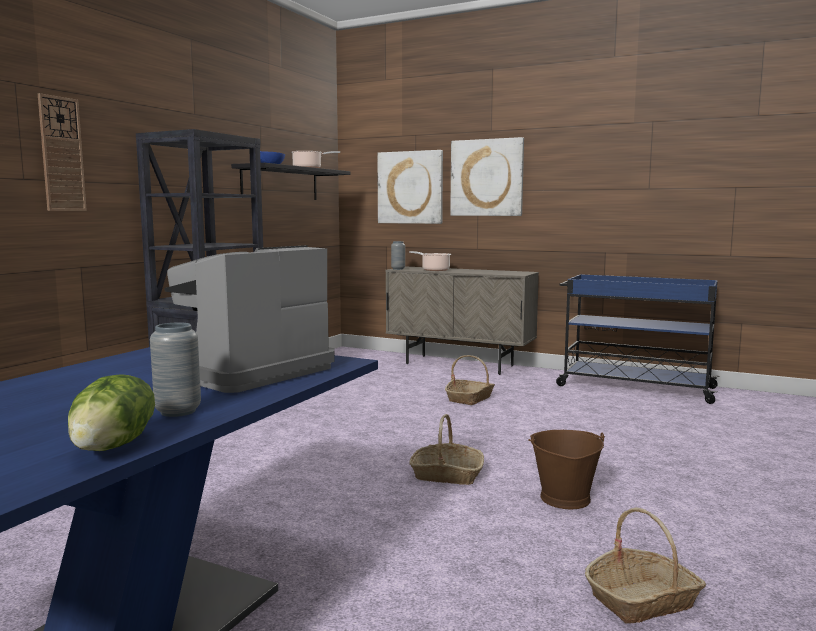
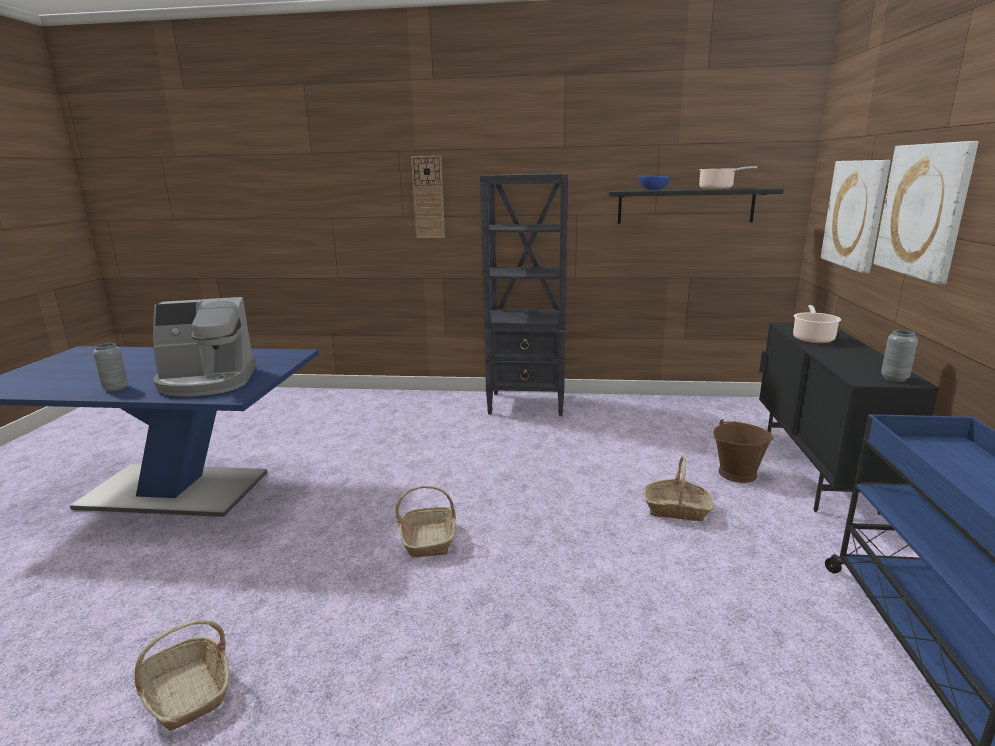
camera: 70 degrees right, 10 degrees up
(114, 446) = (60, 392): lettuce -> none
(247, 372) = (207, 381): coffee machine -> coffee machine turned 150 degrees clockwise
(398, 269) = (786, 325): grey vase -> grey vase (894, 379)
(459, 365) = (817, 476): beige cabinet -> black cabinet
(564, 498) = (397, 621): brown bucket -> brown bucket (737, 473)

